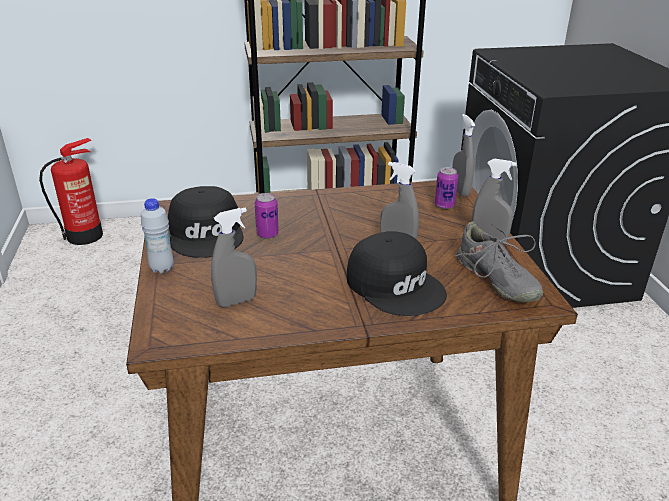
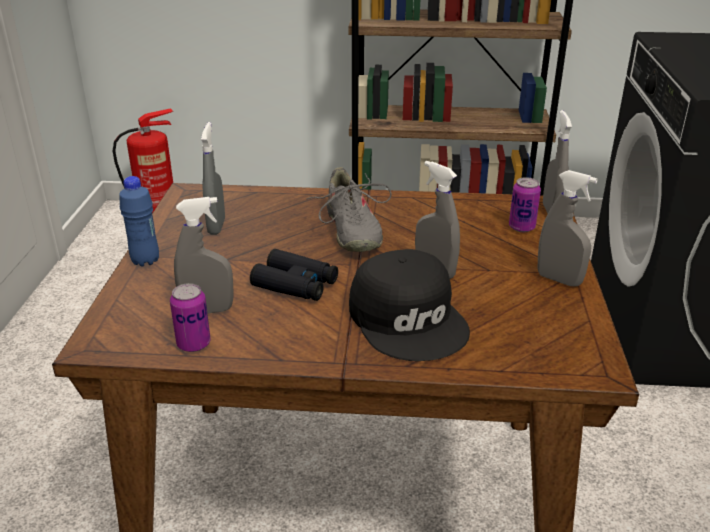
camera: 15 degrees right, 0 degrees up
(162, 268) = (145, 261): white bottle -> blue bottle
(207, 233) = (216, 226): black cap -> grey spray bottle
(267, 234) = (284, 236): can -> can (193, 344)
(296, 271) = (295, 284): none -> black binoculars
(495, 280) = (543, 331): grey shoe -> grey shoe (351, 231)

